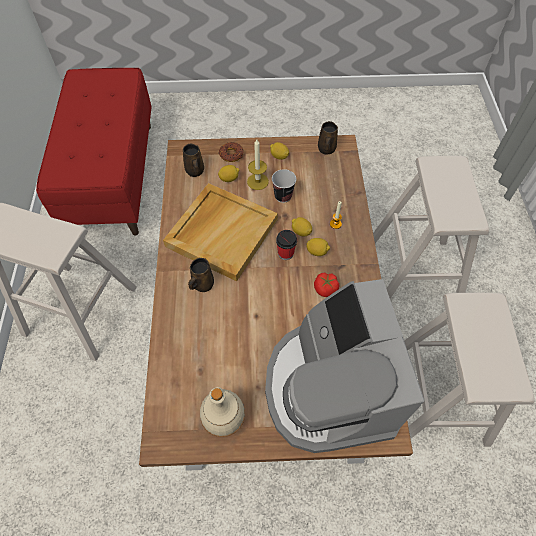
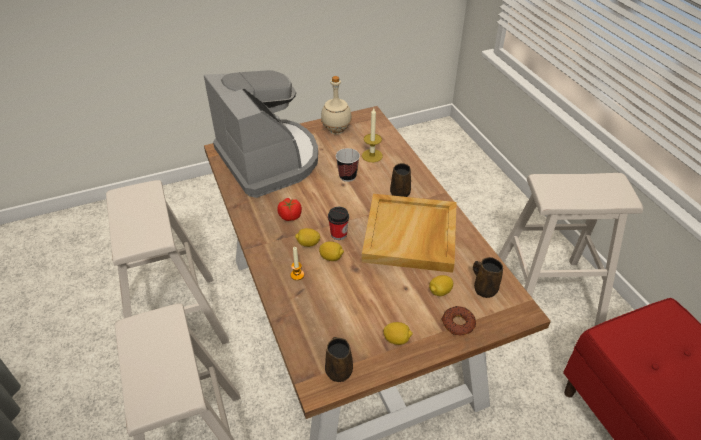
camera: 160 degrees right, 15 degrees down
(257, 181) = (405, 298): candle -> candle (372, 155)
(283, 196) = (367, 289): cup -> cup (347, 176)

